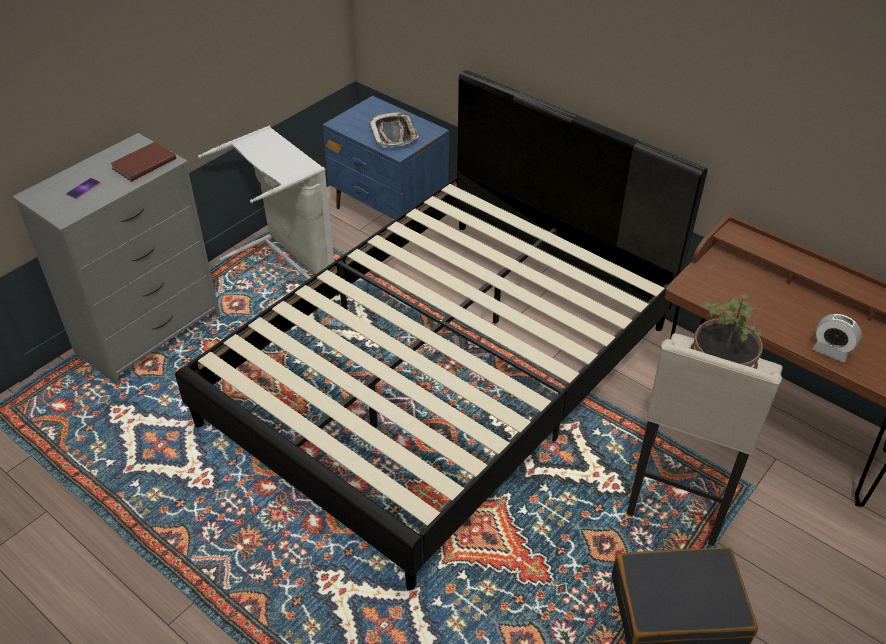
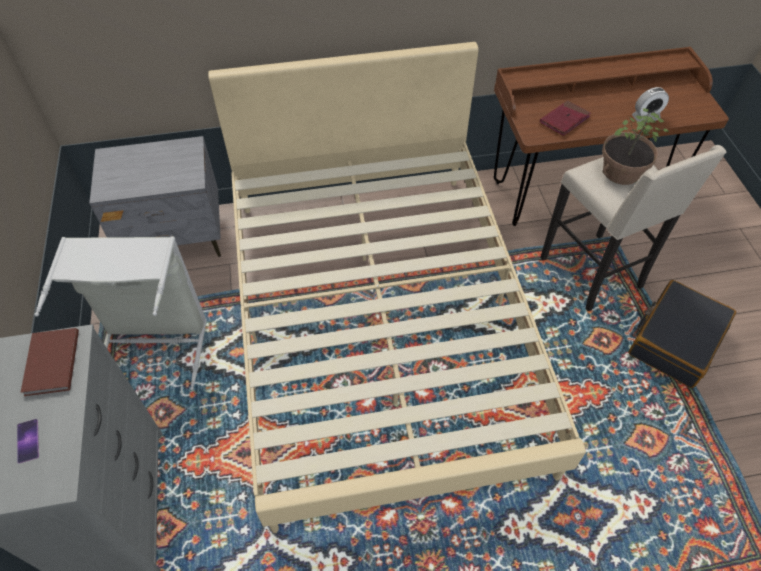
camera: 50 degrees left, 10 degrees up
(389, 211) = (176, 239): blue nightstand -> grey nightstand
(394, 134) = (165, 169): tray -> none
(444, 373) = (381, 323): black bed -> beige bed
(738, 297) = (564, 120): none -> red book

